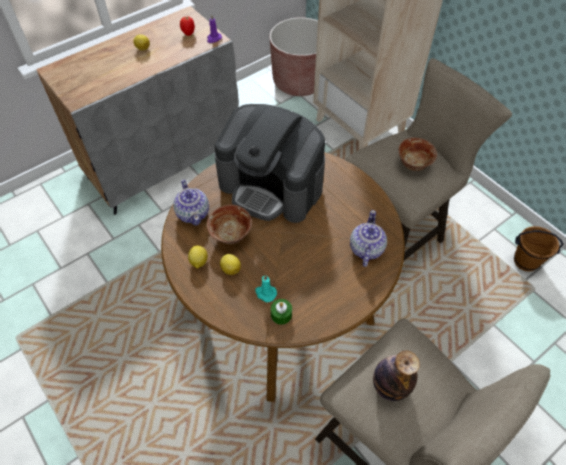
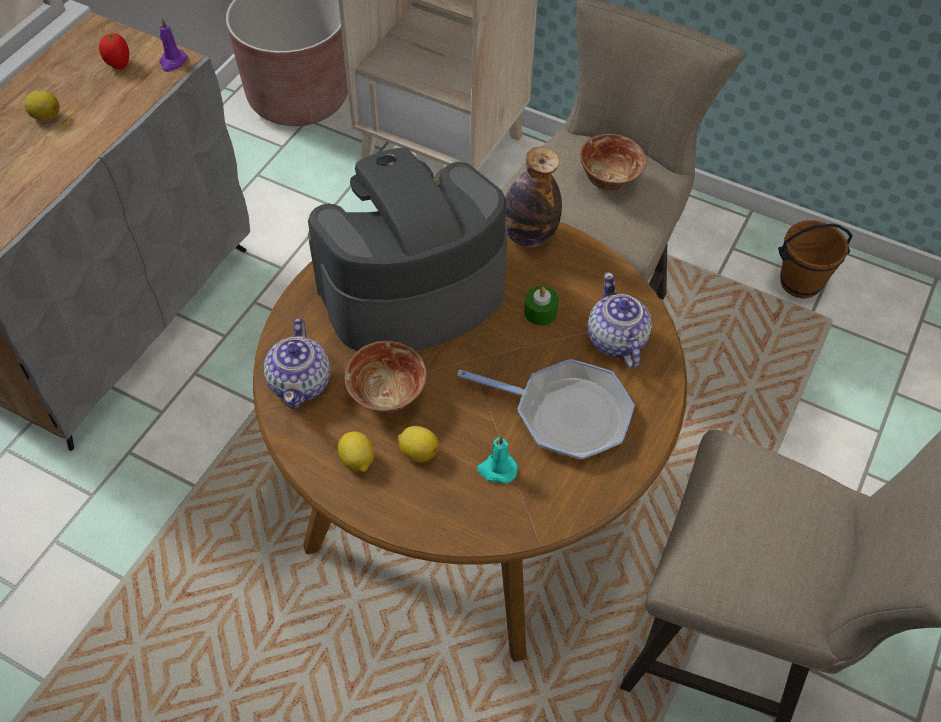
camera: 25 degrees left, 0 degrees up
(193, 213) = (301, 382): teapot -> teapot turned 45 degrees clockwise
(272, 186) = (411, 291): coffee machine -> coffee machine turned 150 degrees clockwise
(281, 314) = (540, 494): green candle -> green candle (540, 312)
(317, 278) = (565, 414): none -> frying pan
(390, 386) = (749, 539): bottle -> bottle (529, 235)

